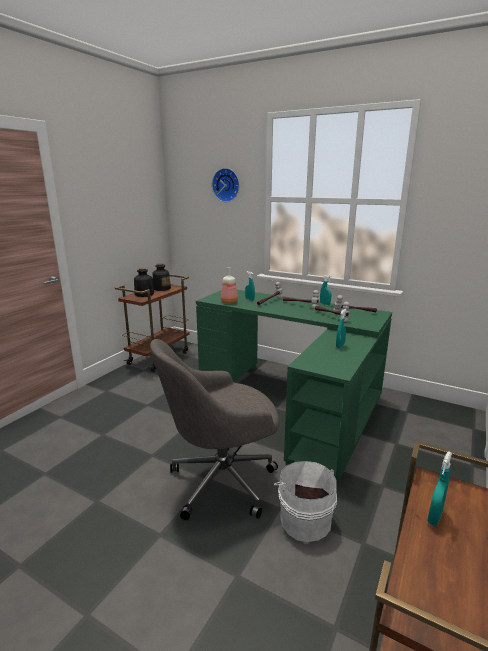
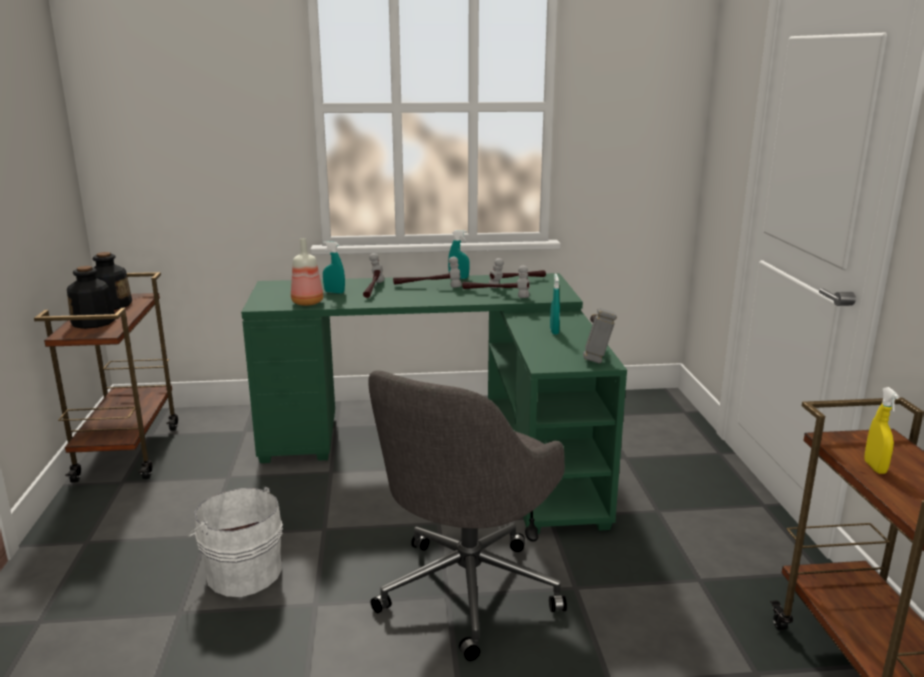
camera: 35 degrees left, 0 degrees up
(226, 185) = (225, 84): wall clock -> none
(304, 519) = (616, 585): white bucket -> white bucket (242, 572)
(350, 362) = (595, 348): none -> hammer
(434, 517) = (875, 467): turquoise spray bottle -> yellow spray bottle

